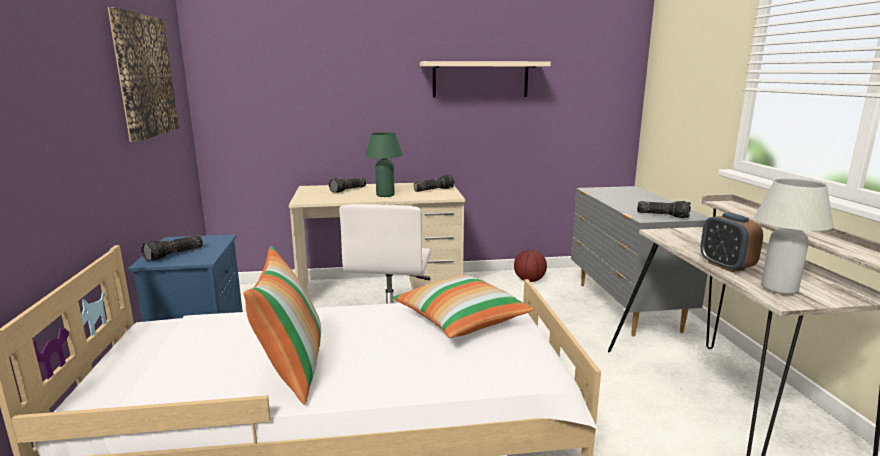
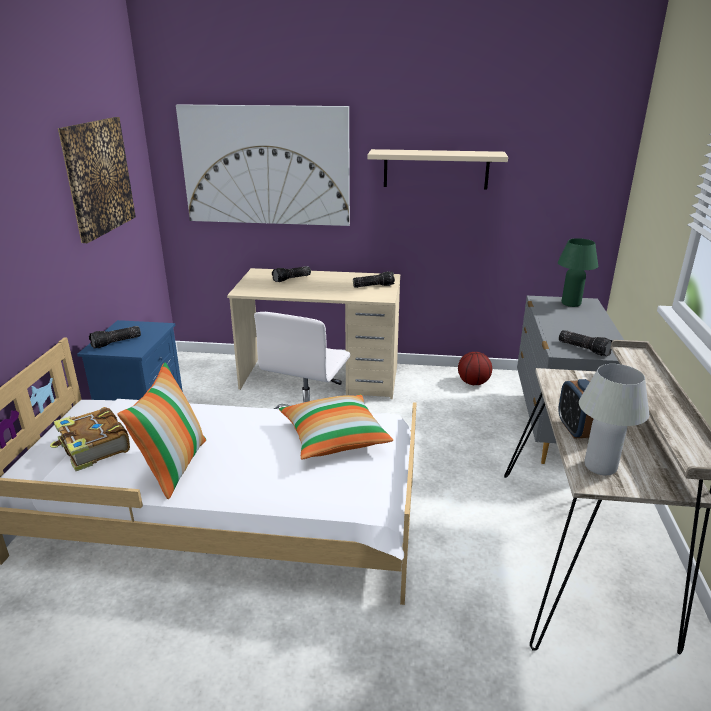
camera: 15 degrees right, 10 degrees up
(176, 365) = (93, 448): none -> book
(315, 80) = (266, 166): none -> picture
(385, 195) = (321, 290): green table lamp -> green table lamp (571, 303)

